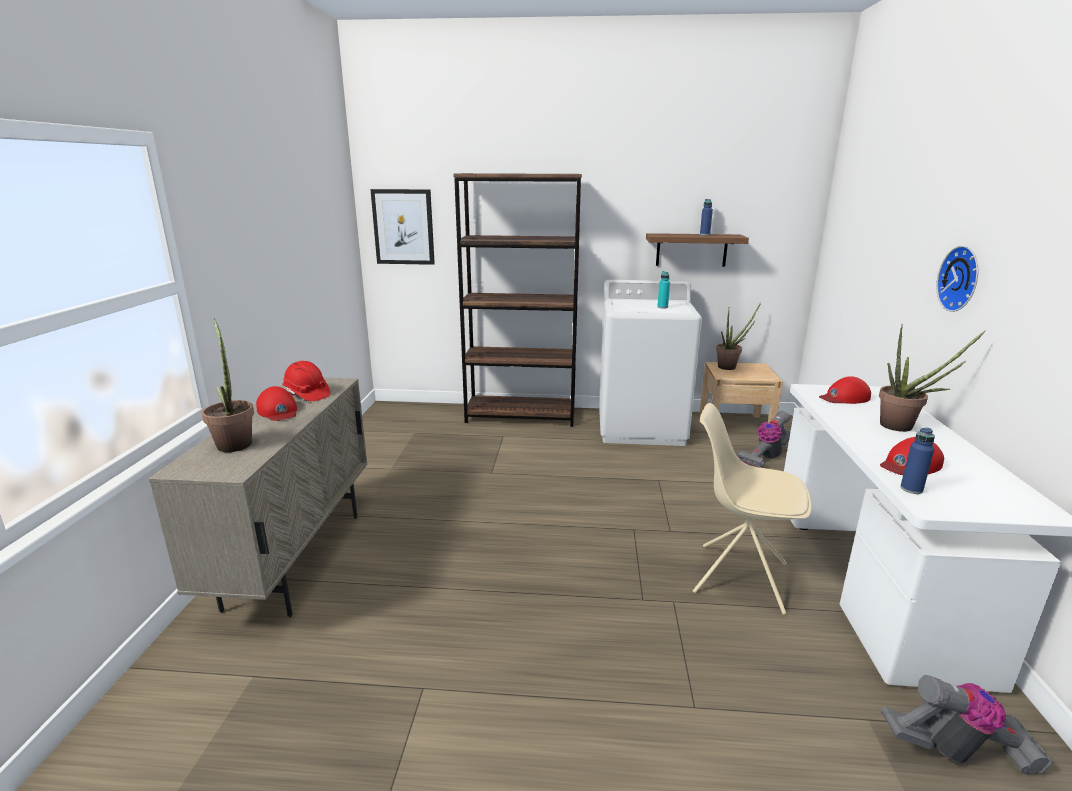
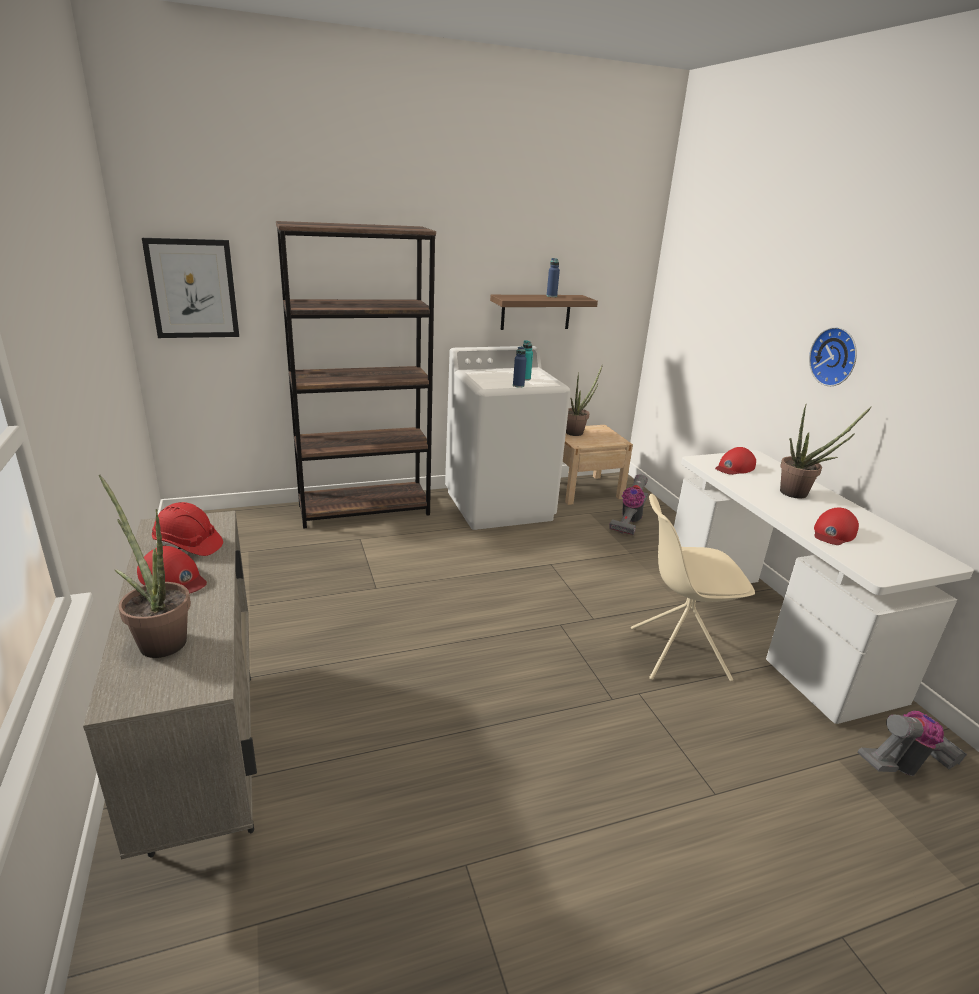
camera: 25 degrees left, 5 degrees up
(911, 489) = (853, 558): blue bottle -> blue bottle (518, 385)

